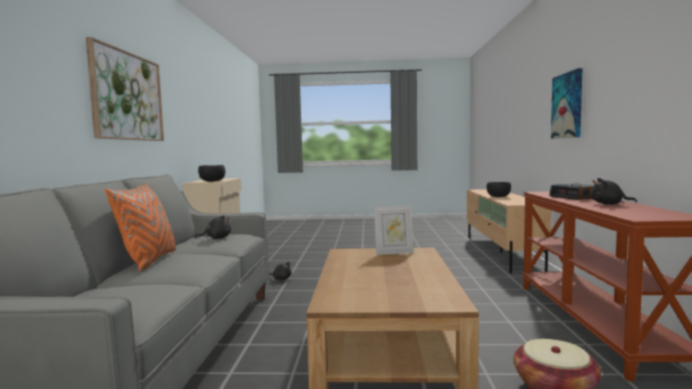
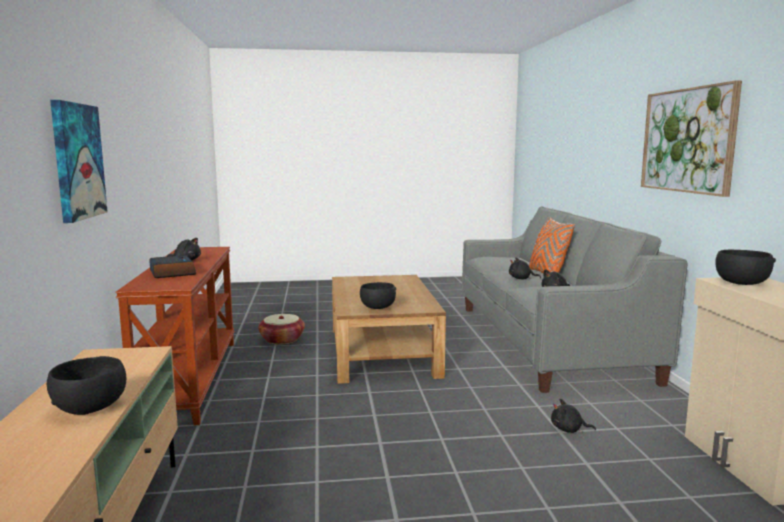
camera: 170 degrees right, 5 degrees up
(204, 255) = (521, 279): none -> black plush toy
(394, 252) = (378, 308): picture frame -> black bowl

